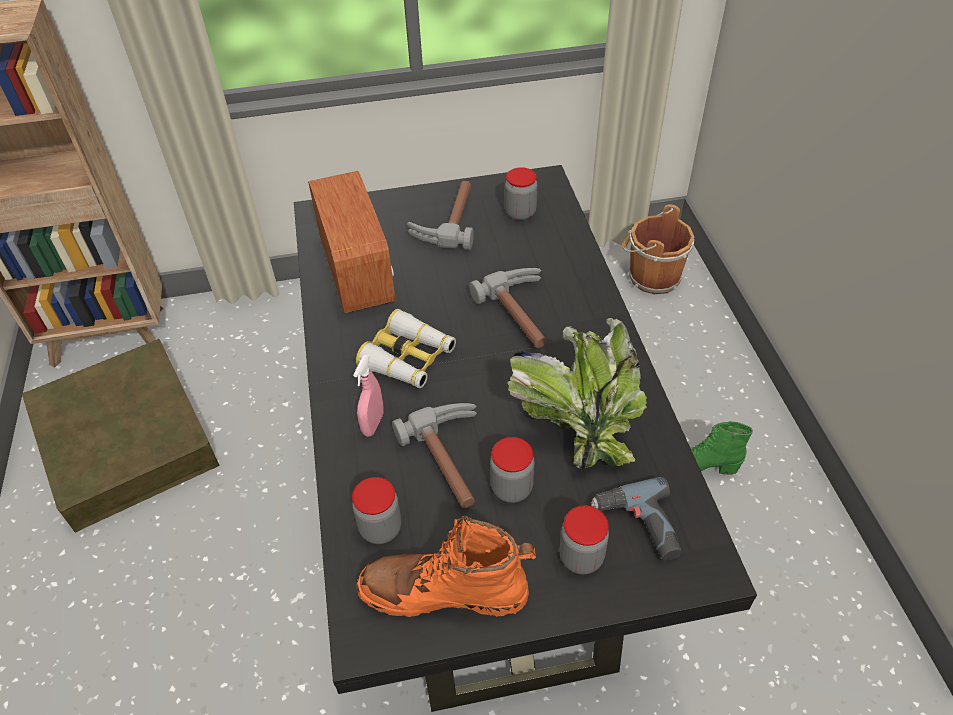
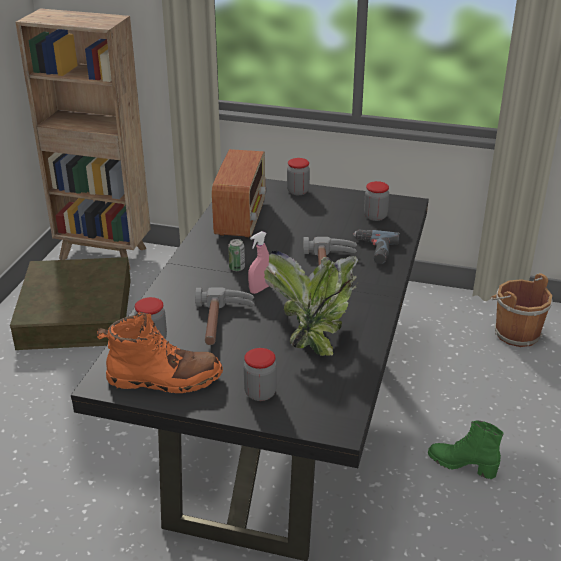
camera: 25 degrees right, 15 degrees down
(373, 424) = (188, 292): pink spray bottle -> pink spray bottle (259, 289)
(408, 358) = (237, 268): binoculars -> can
(444, 591) = (164, 379): orange boot -> orange boot turned 150 degrees clockwise
(446, 220) = (321, 208): hammer -> none
(511, 488) = (246, 347): jar -> jar (298, 191)
(638, 527) = (310, 392): power drill -> power drill (373, 250)

